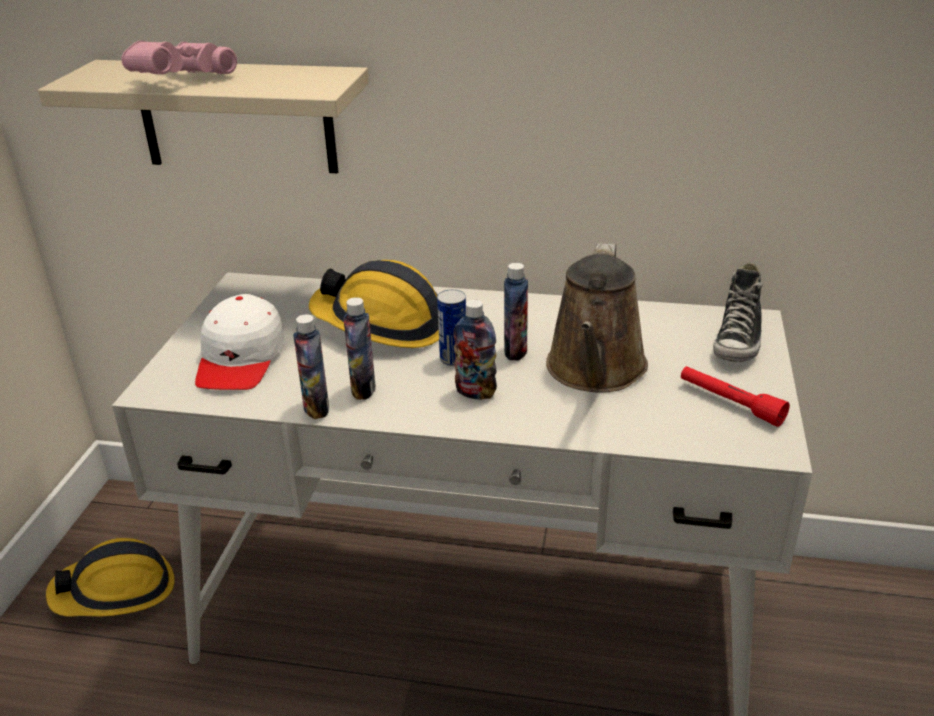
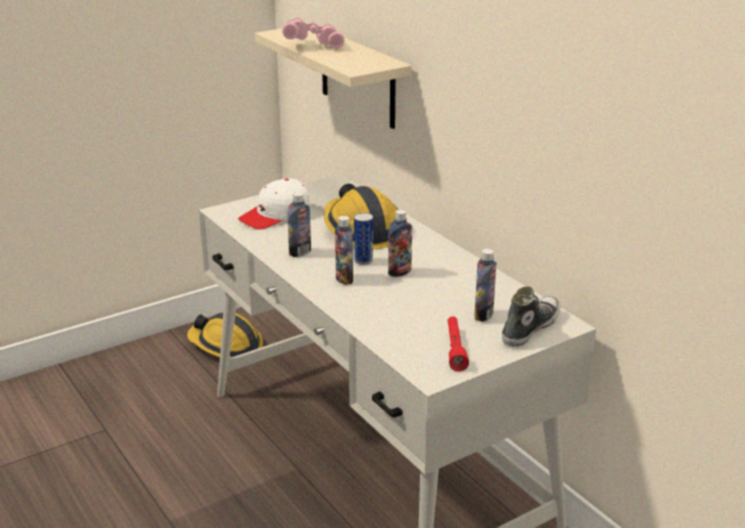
camera: 45 degrees right, 5 degrees down
(316, 408) = (267, 250): bottle -> bottle (483, 315)
(595, 371) = (419, 300): brown watering can -> none
(738, 341) = (529, 328): shoe -> shoe turned 150 degrees clockwise

